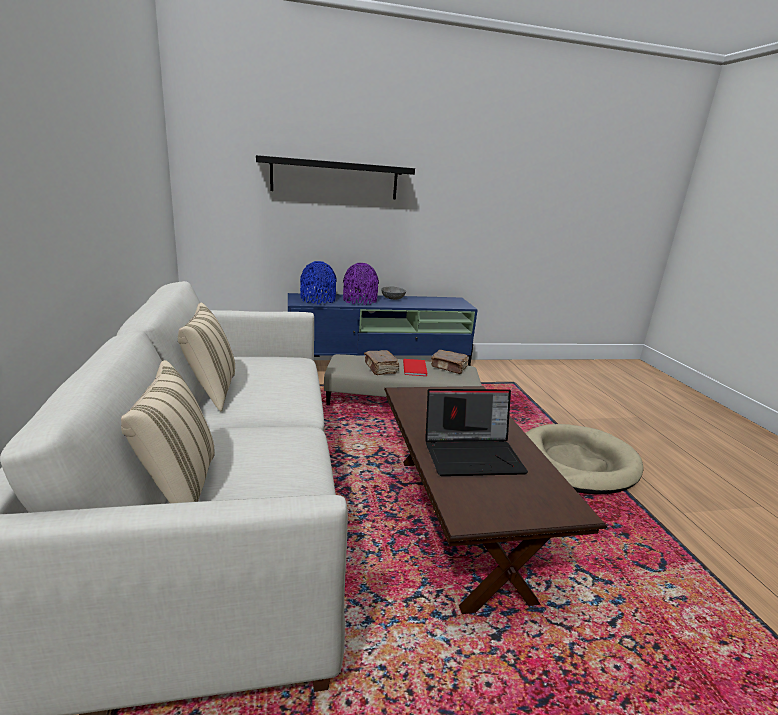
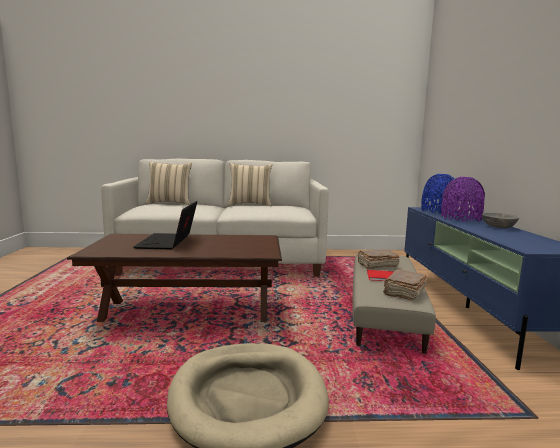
camera: 100 degrees right, 10 degrees down
(335, 178) = (490, 93): black shelf -> none

